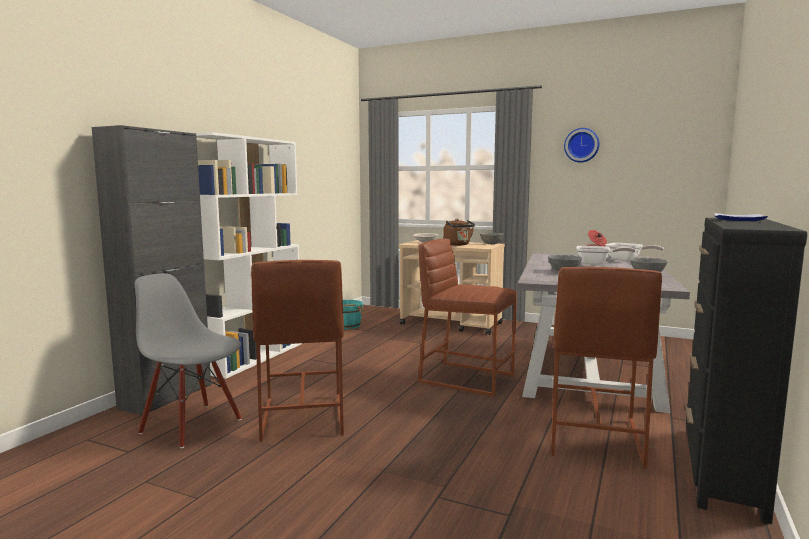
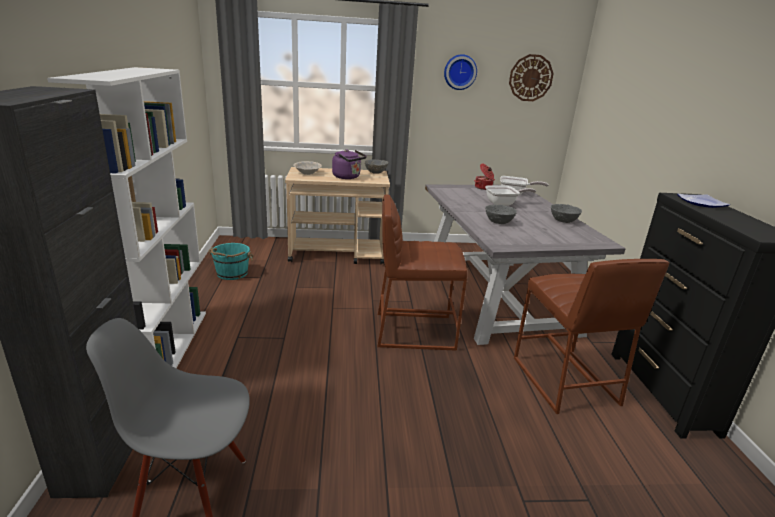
camera: 30 degrees left, 15 degrees up
(302, 417) = (309, 434): brown stool -> none
(458, 245) = (348, 177): brown kettle -> purple kettle
(664, 144) = (530, 78): none -> wall clock

